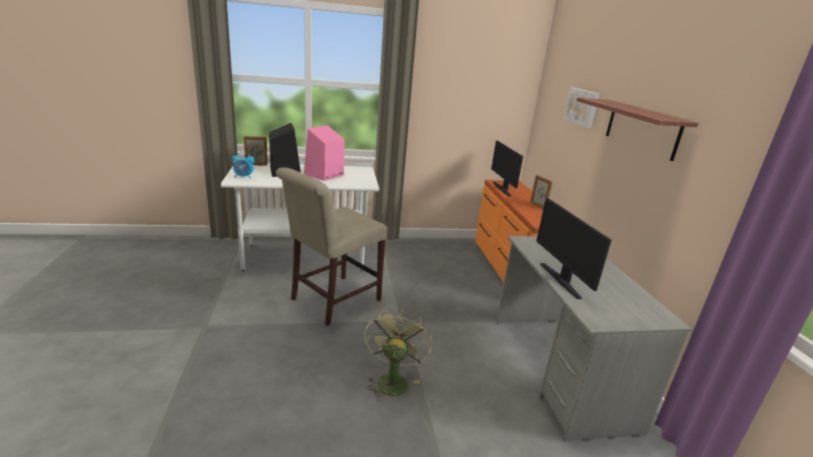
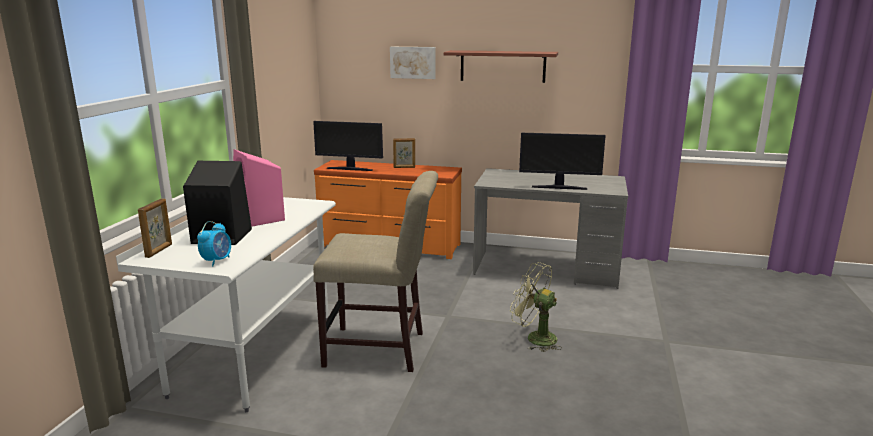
camera: 65 degrees left, 5 degrees down
(331, 301) = (381, 350): beige chair -> beige chair turned 60 degrees counterclockwise

